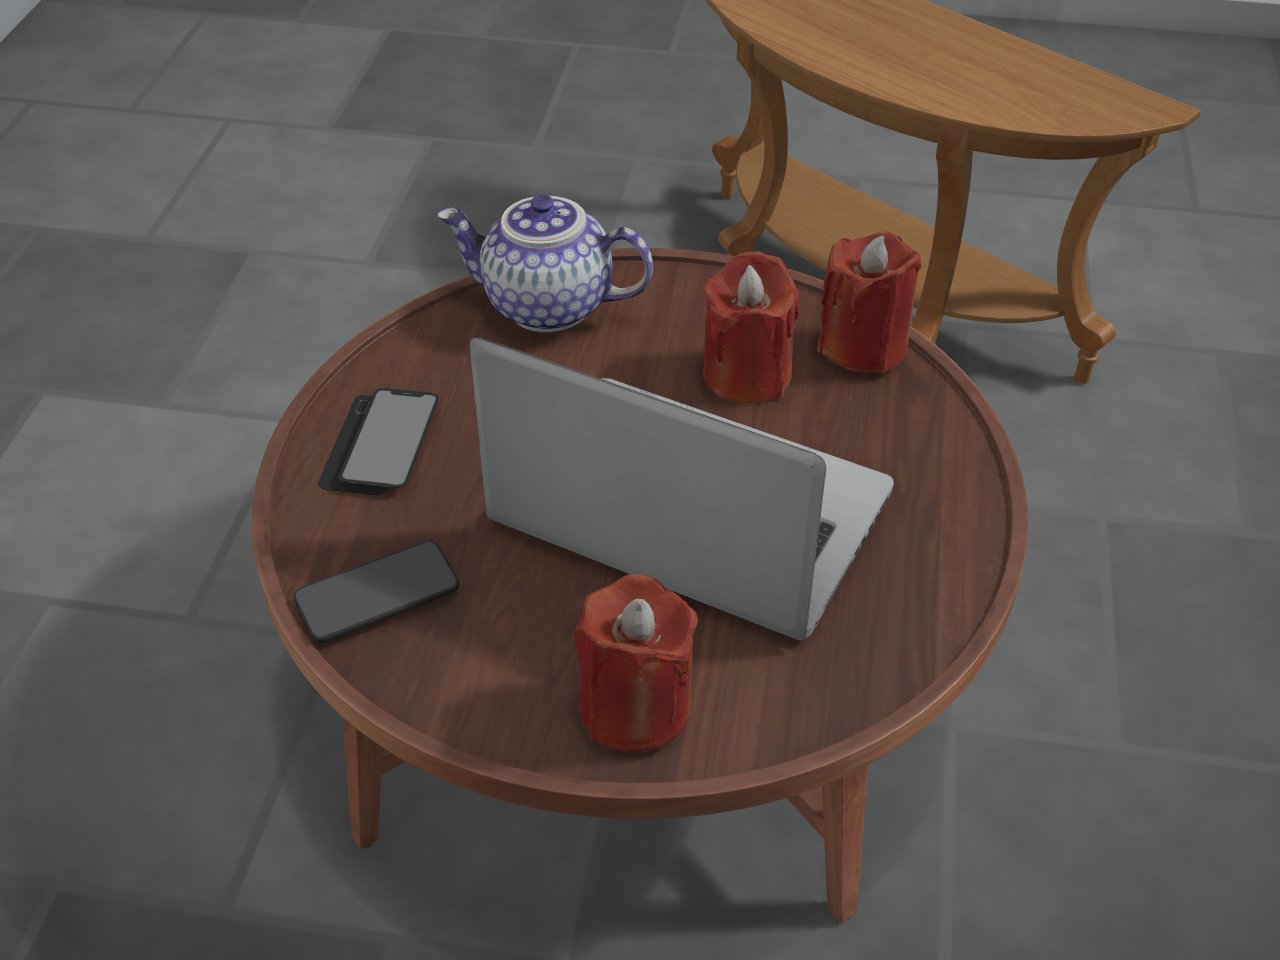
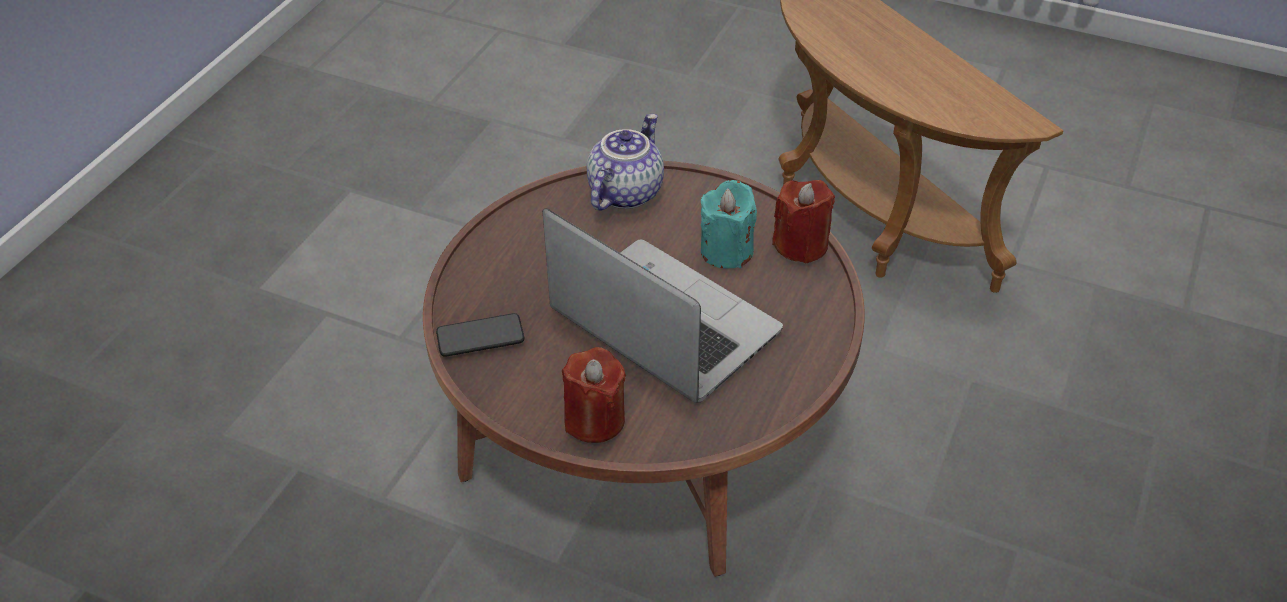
camera: 15 degrees right, 0 degrees up
(380, 445) = (507, 256): phone -> none
(546, 307) = (624, 192): teapot -> teapot turned 90 degrees clockwise
(746, 375) = (726, 251): red candle -> turquoise candle

